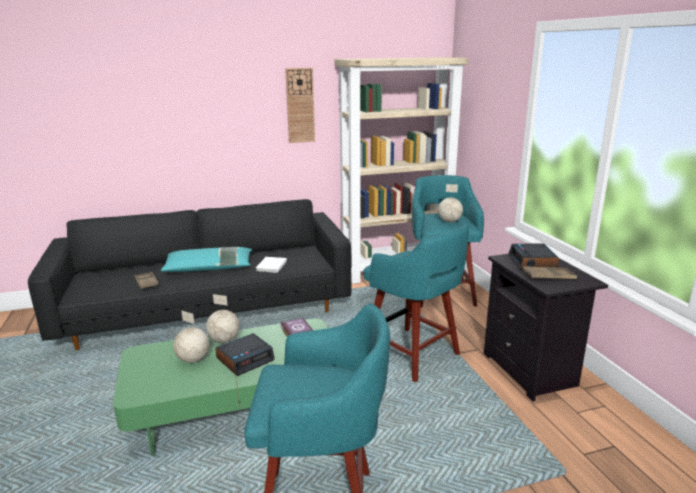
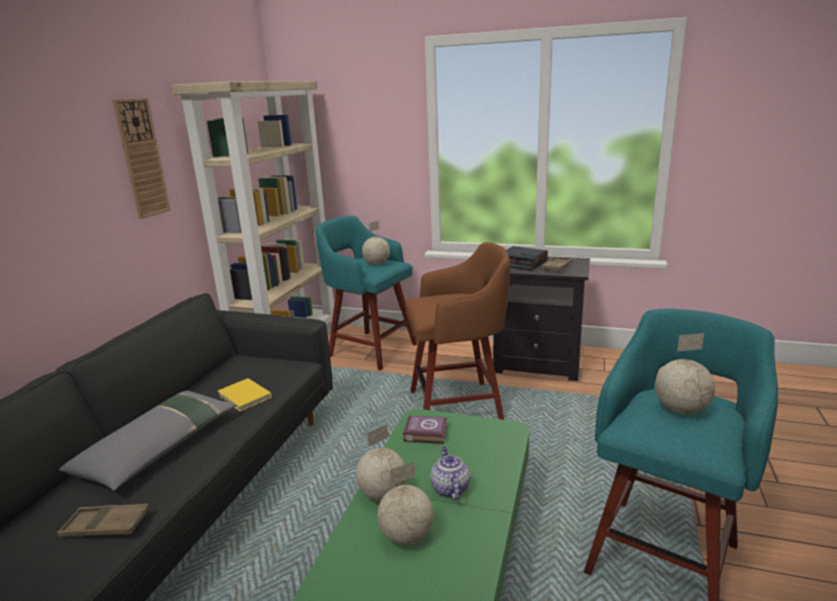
camera: 55 degrees left, 0 degrees up
(209, 268) = (159, 448): turquoise pillow -> grey pillow
(245, 359) = (449, 488): alarm clock -> teapot
(270, 266) = (244, 397): white book -> yellow book
(317, 384) = (680, 409): none -> globe
(413, 355) = (459, 406): turquoise stool -> brown stool

